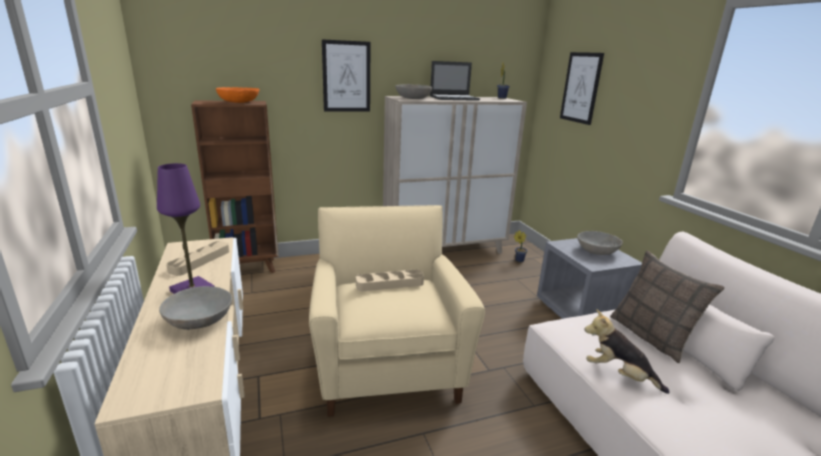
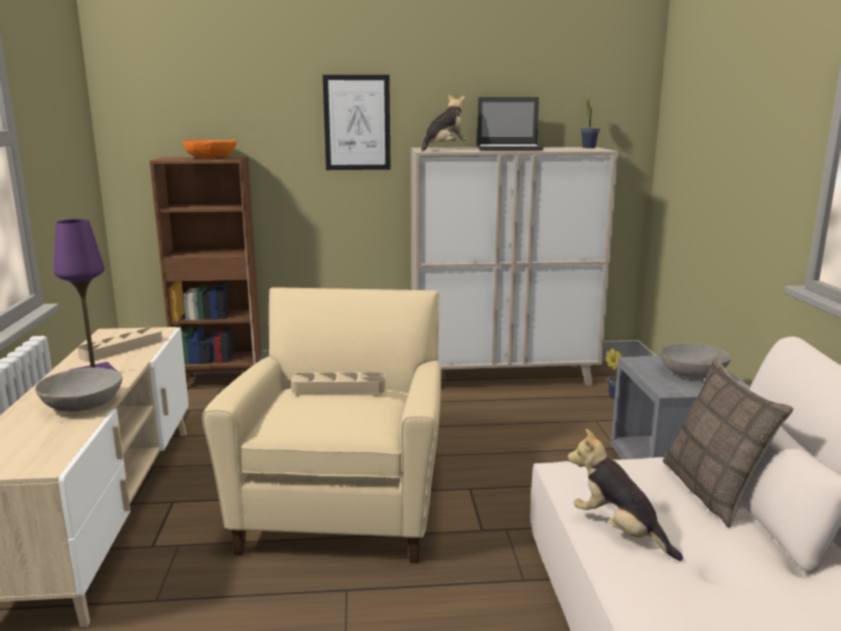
camera: 15 degrees right, 5 degrees down
(413, 98) = (444, 149): grey bowl -> plush toy
(581, 88) = (702, 127): picture -> none

